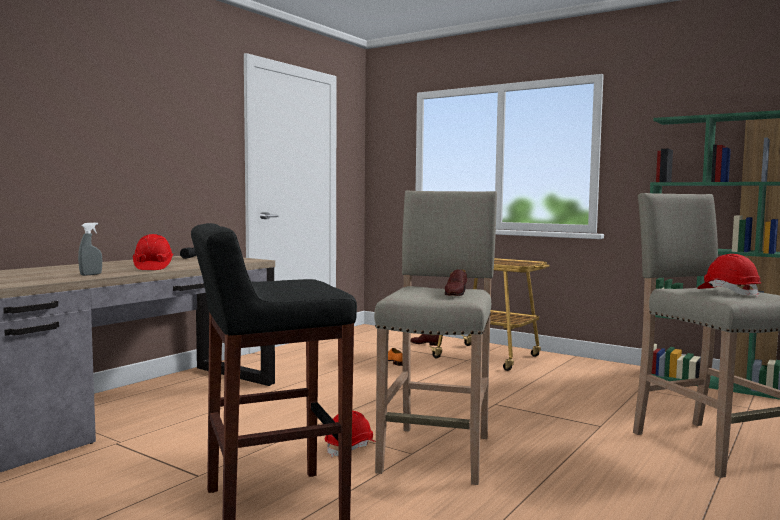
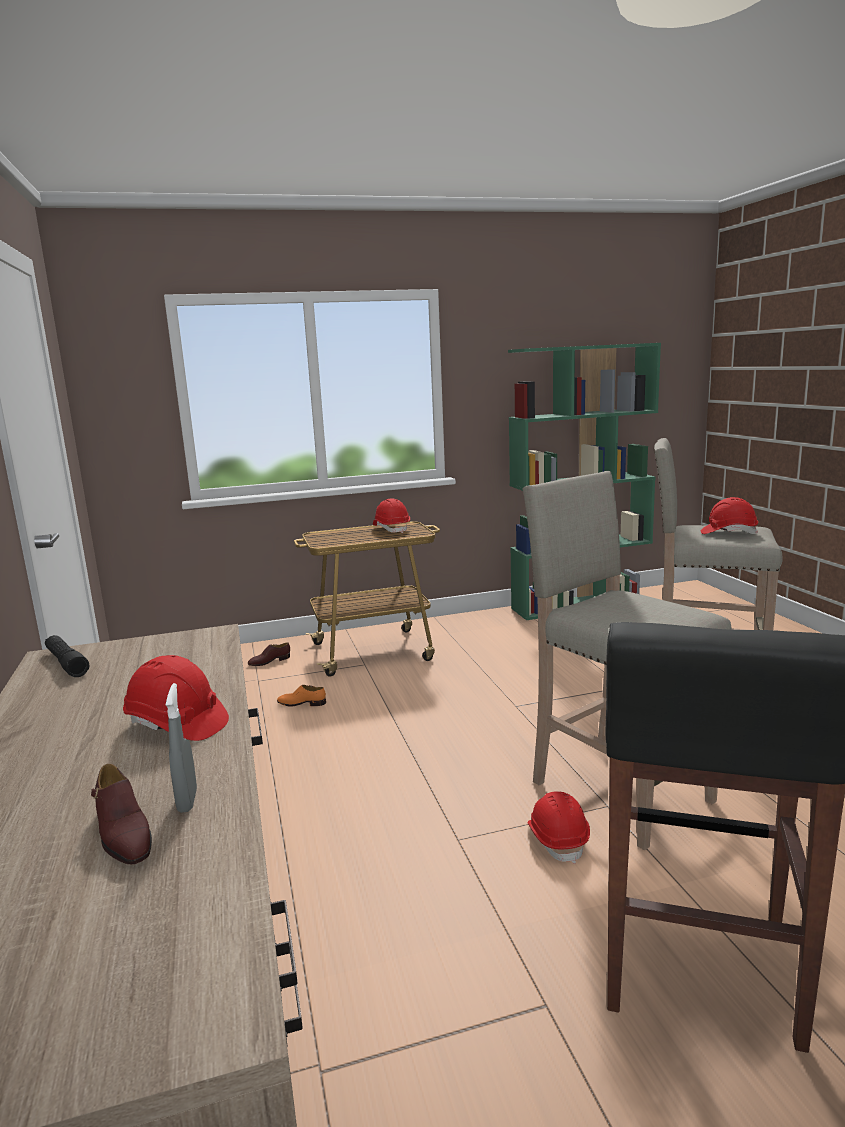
camera: 50 degrees left, 10 degrees up
(455, 293) = (653, 607): brown shoe -> brown shoe (123, 834)
(514, 261) = (391, 529): none -> red hard hat

